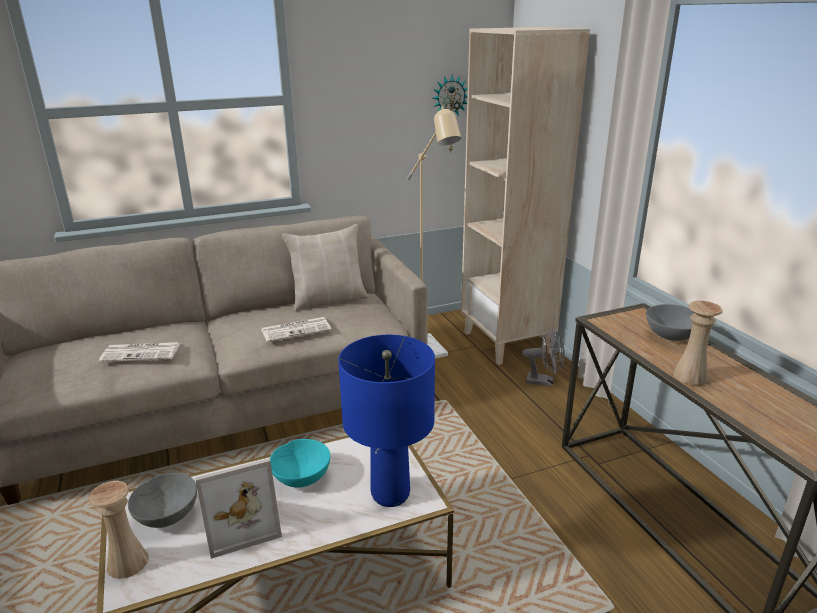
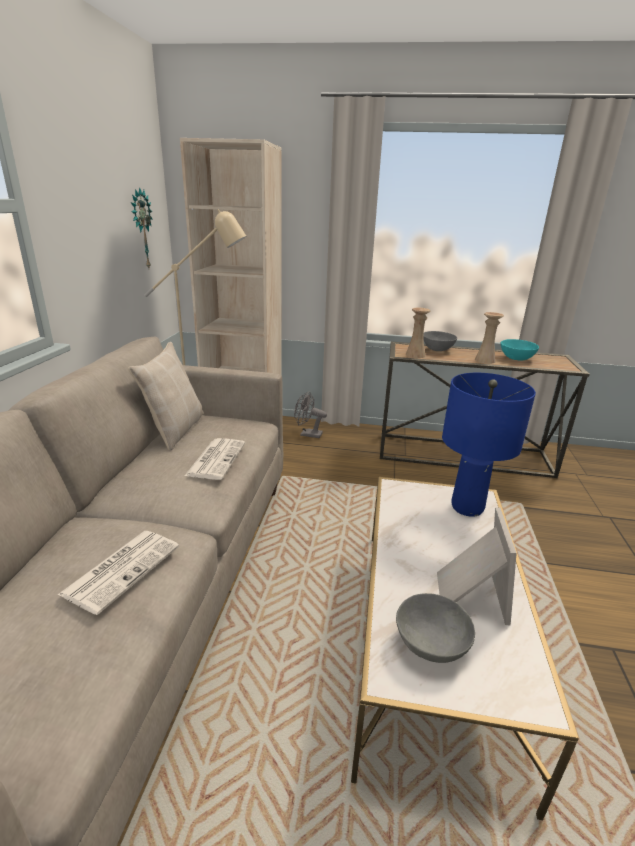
camera: 60 degrees left, 0 degrees up
(128, 562) = (497, 693): beige vase -> beige vase (415, 355)
(301, 477) = (421, 542): turquoise bowl -> turquoise bowl (516, 358)
(544, 381) = (307, 434): grey fan -> grey fan turned 120 degrees counterclockwise

